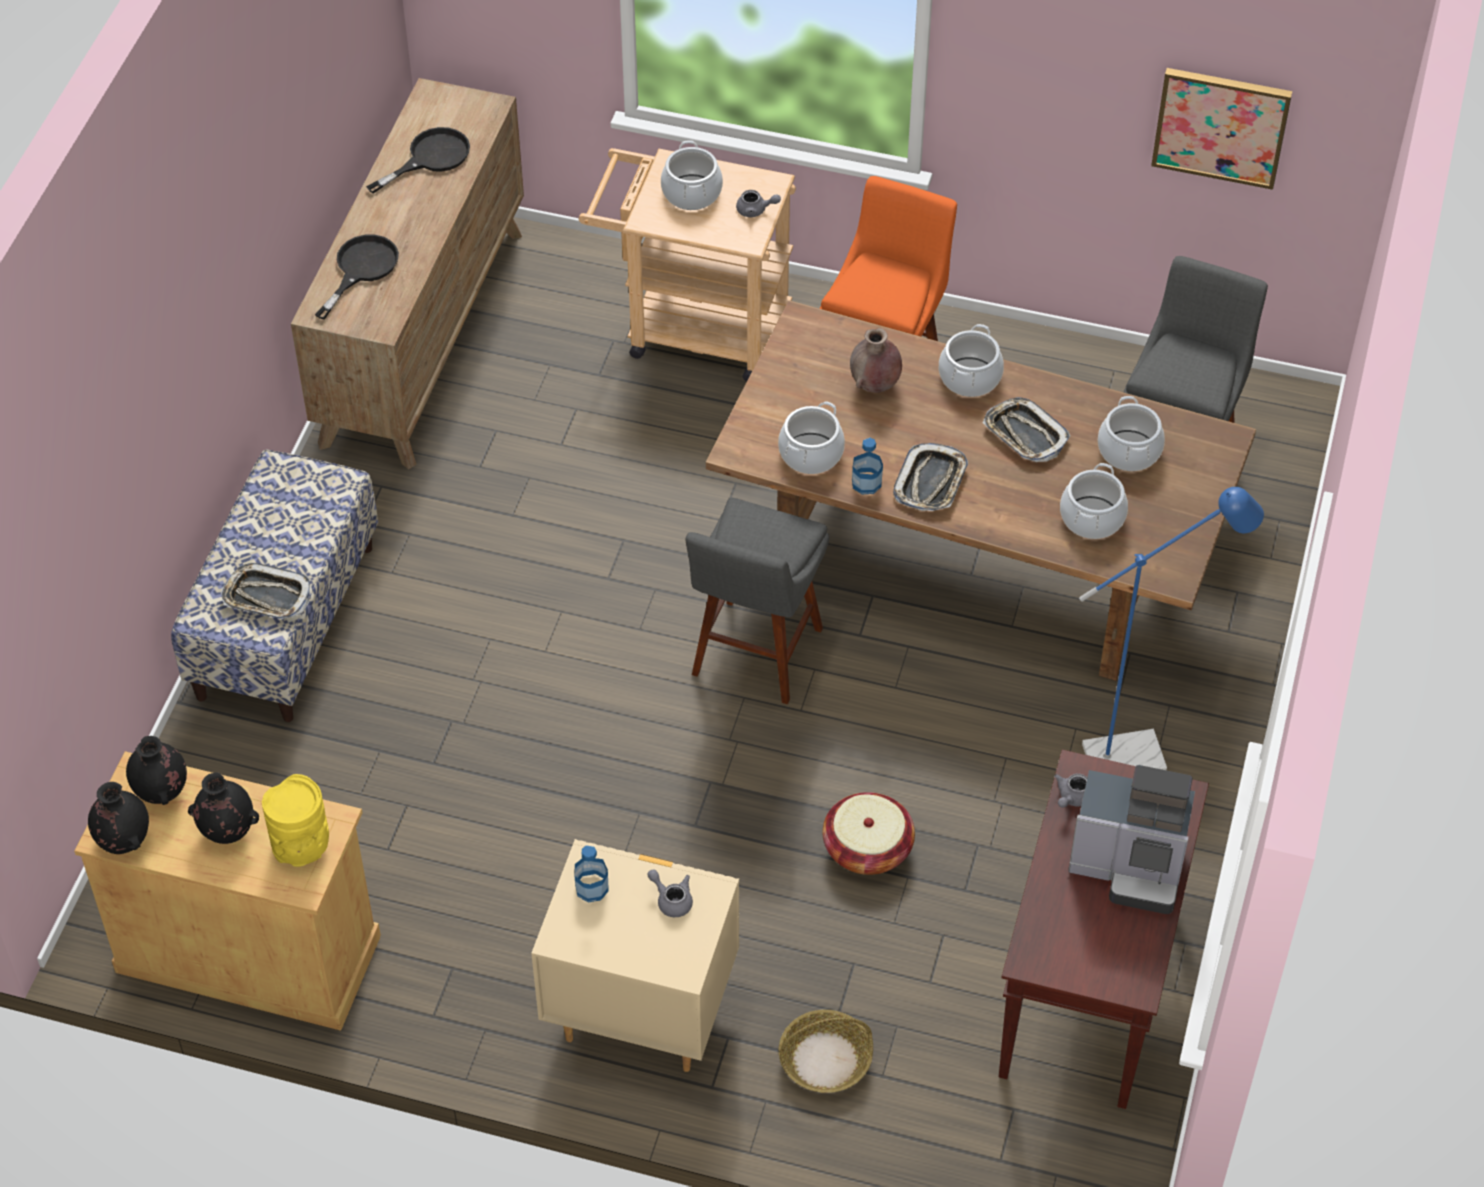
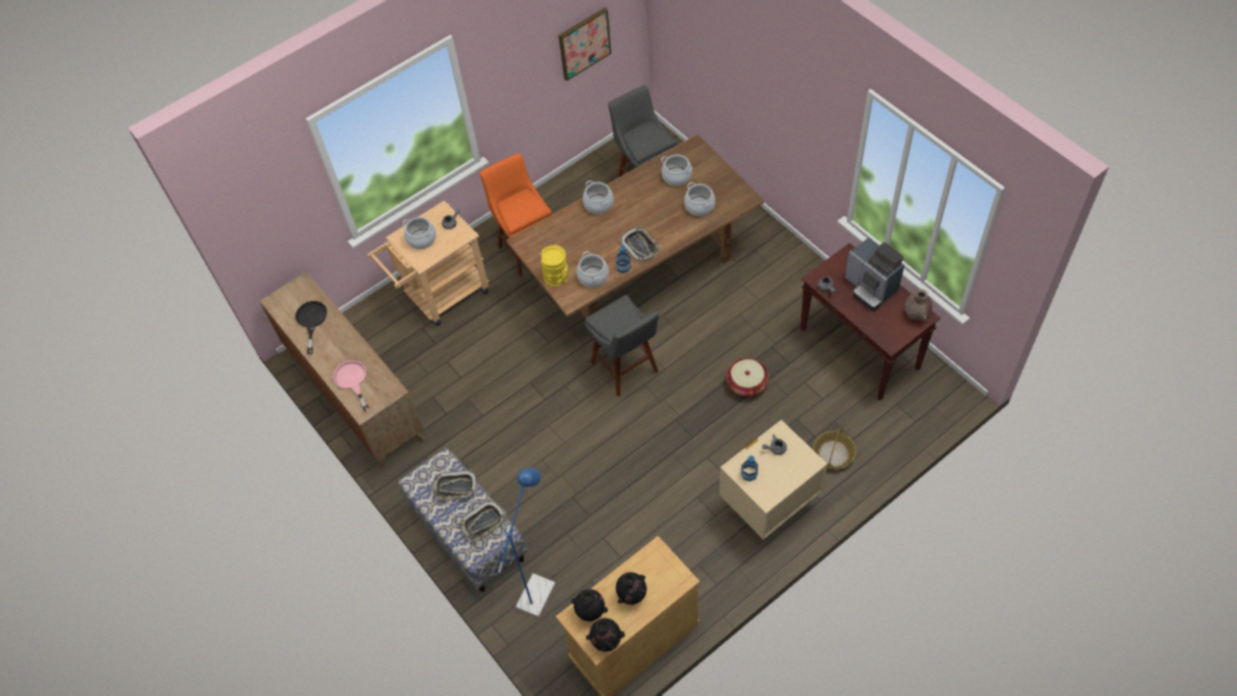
camera: 50 degrees left, 5 degrees up
(301, 846) = (661, 569): yellow vase -> yellow vase (556, 277)
(361, 269) = (352, 381): black frying pan -> pink frying pan
(875, 385) = (576, 236): brown vase -> brown vase (916, 315)
(1025, 434) = (641, 203): tray -> tray (455, 487)
(1130, 867) = (870, 288): coffee machine -> coffee machine turned 90 degrees clockwise
(1139, 754) = (768, 272): blue floor lamp -> blue floor lamp (539, 588)

